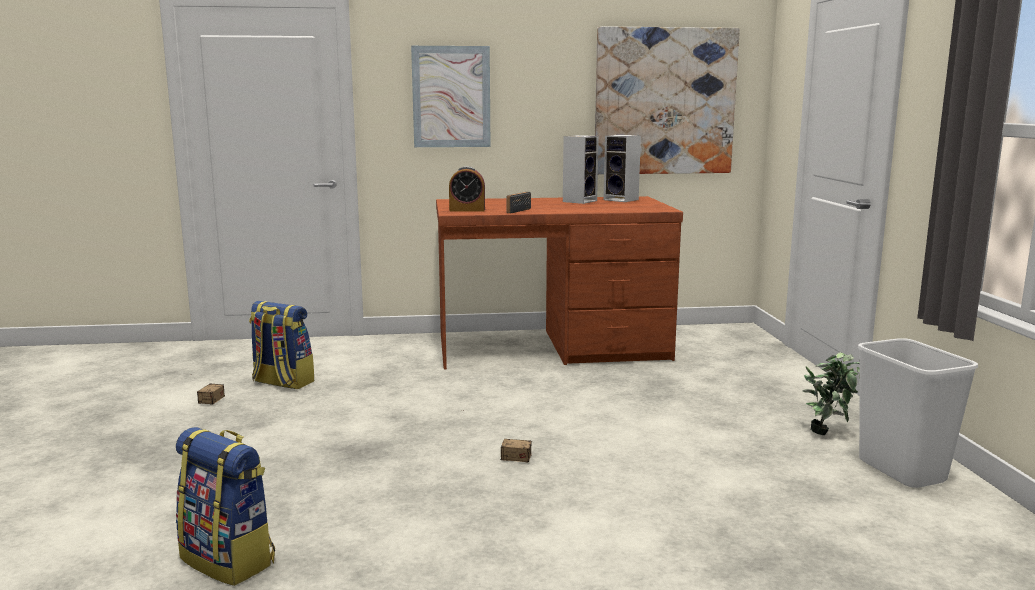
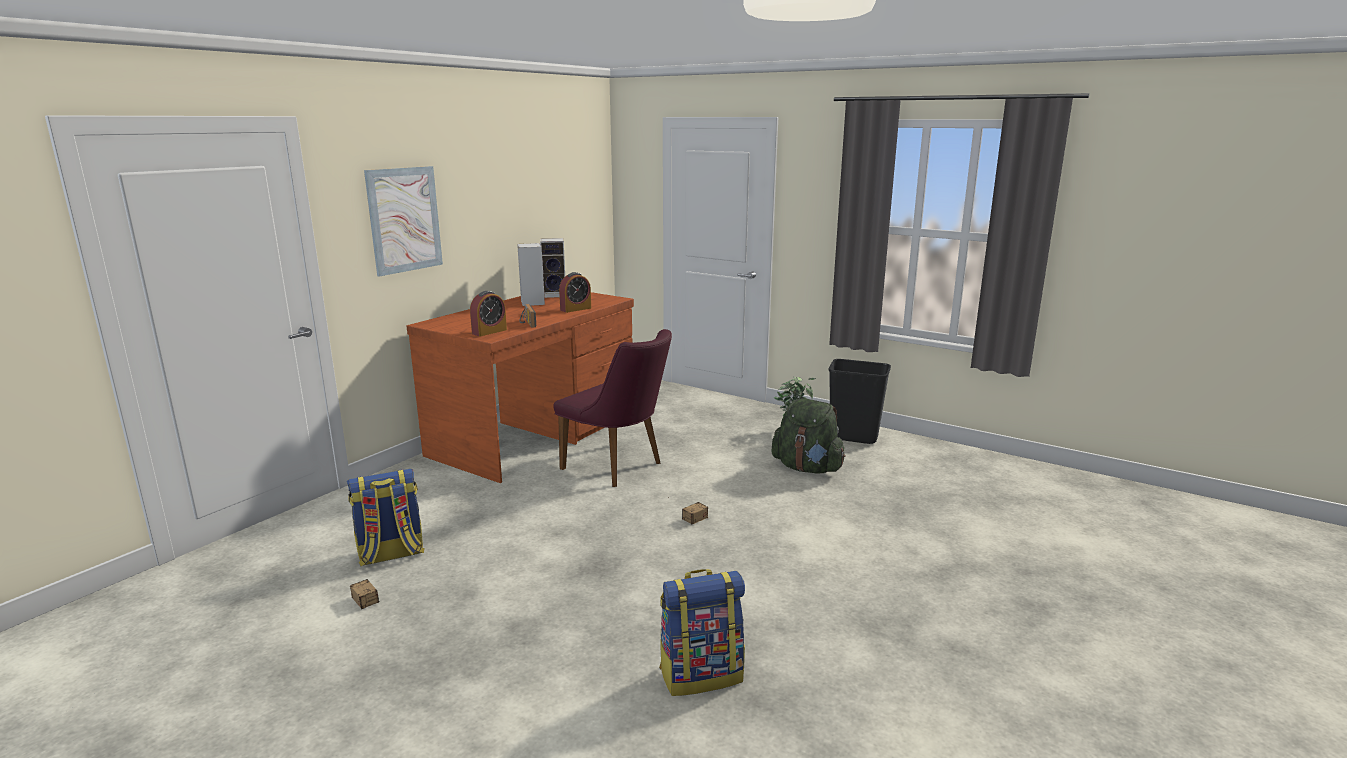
camera: 50 degrees left, 5 degrees up
(555, 394) = (619, 467): none -> purple chair
(595, 209) = (575, 309): none -> alarm clock
(664, 101) = (555, 205): picture -> none
(748, 473) = (807, 468): none -> green backpack
(903, 471) = (854, 437): white trash can -> black trash can

